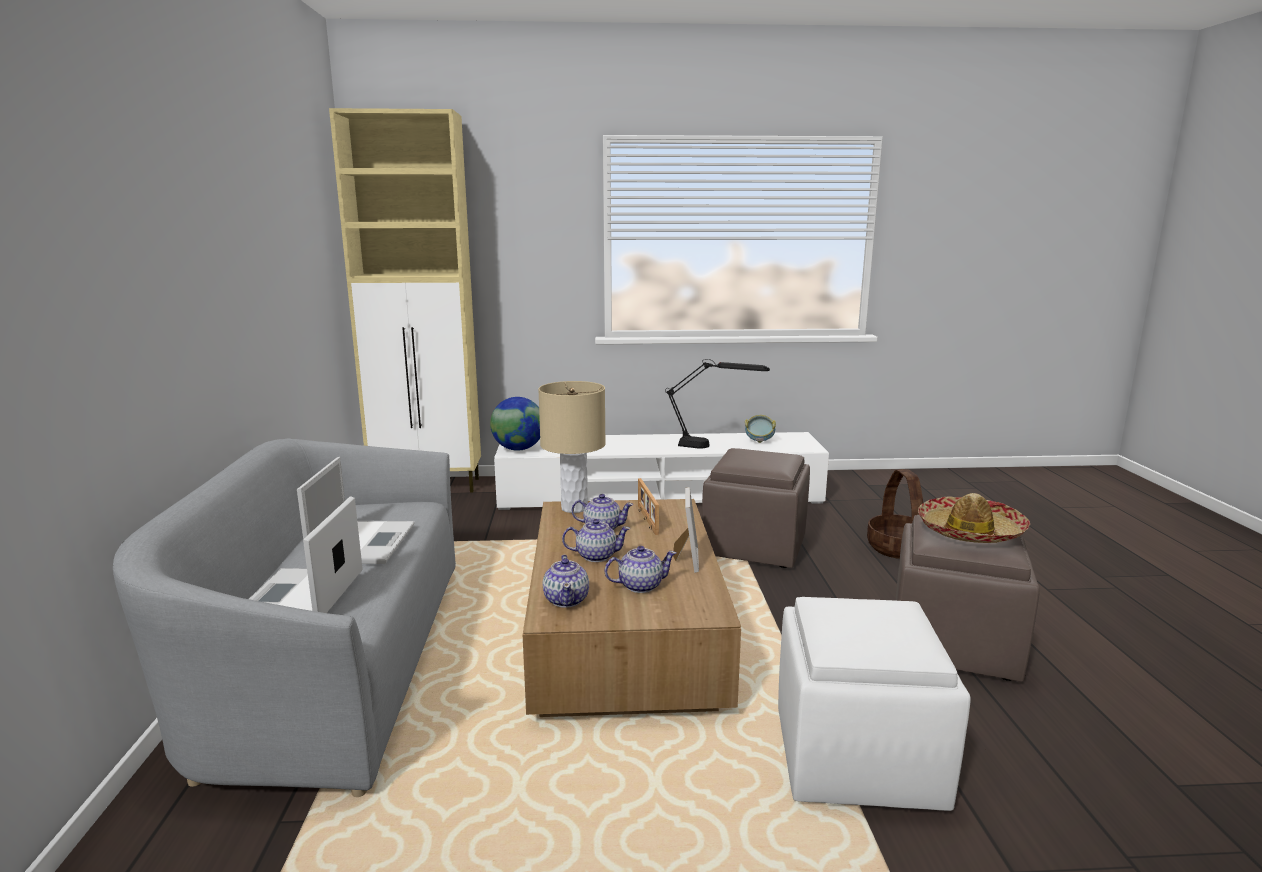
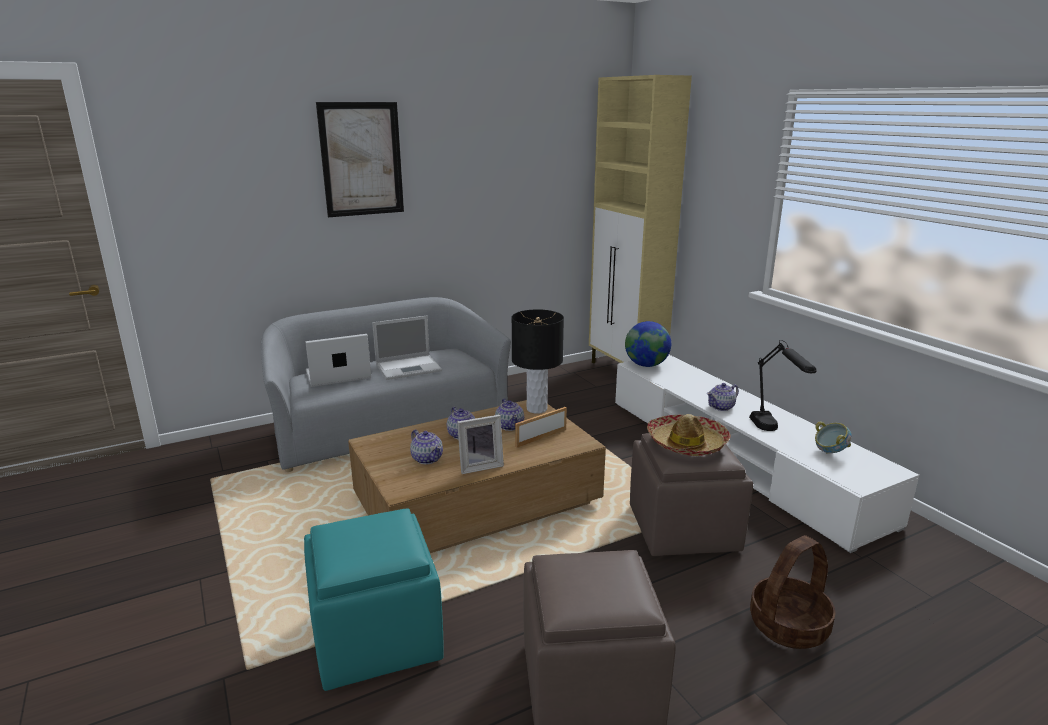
camera: 65 degrees right, 5 degrees up
(155, 203) = (361, 159): none -> picture
(567, 599) = (394, 441): teapot -> teapot (721, 407)
(575, 508) = (537, 409): beige table lamp -> black table lamp
(859, 759) = (375, 638): white ottoman -> turquoise ottoman
(970, 531) = (599, 581): hat -> hat (687, 443)

